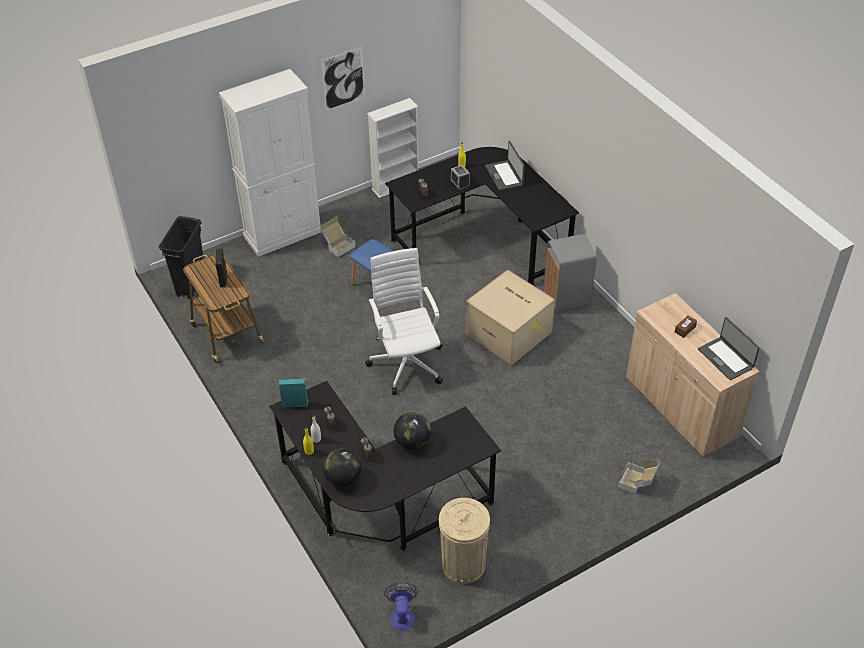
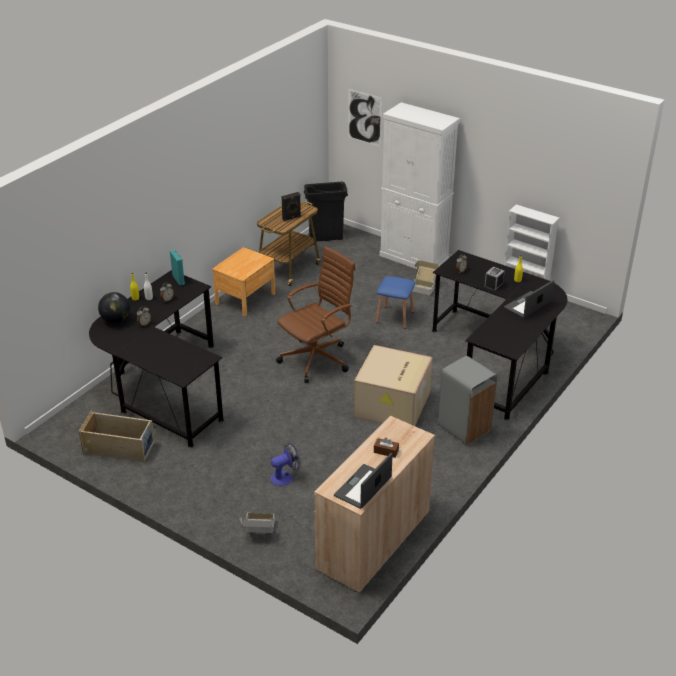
camera: 65 degrees right, 10 degrees down
(260, 386) = (245, 298): none -> brown nightstand
(343, 79) = (504, 158): picture -> picture (364, 117)
(402, 615) = (60, 429): fan -> fan (285, 476)
(407, 362) = (317, 359): white office chair -> brown office chair
(412, 442) = (168, 341): globe -> none
(463, 564) = (120, 448): beige trash can -> beige storage box

